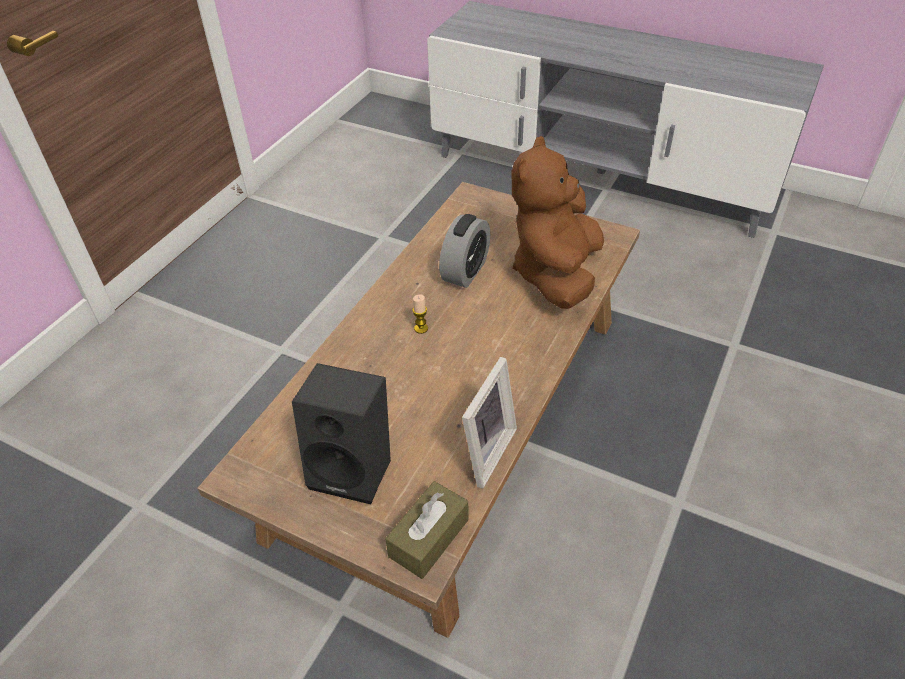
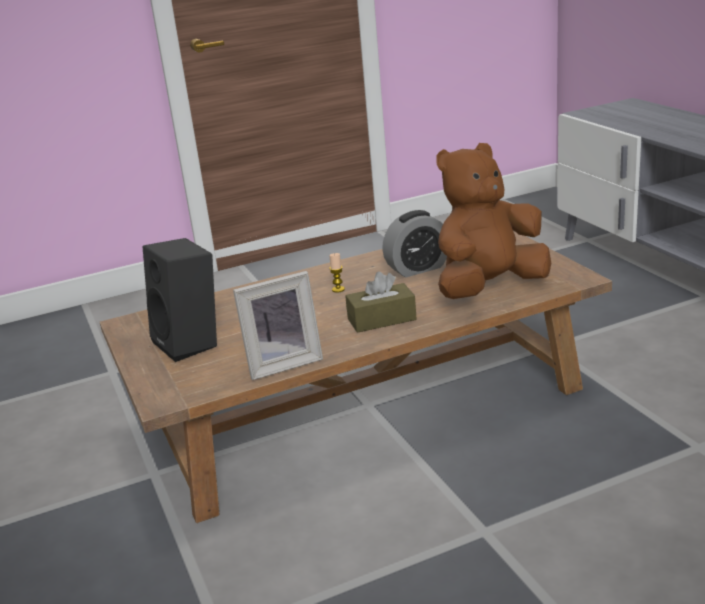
camera: 40 degrees right, 20 degrees down
(429, 538) = (184, 390): brown tissue box -> brown tissue box (381, 319)

